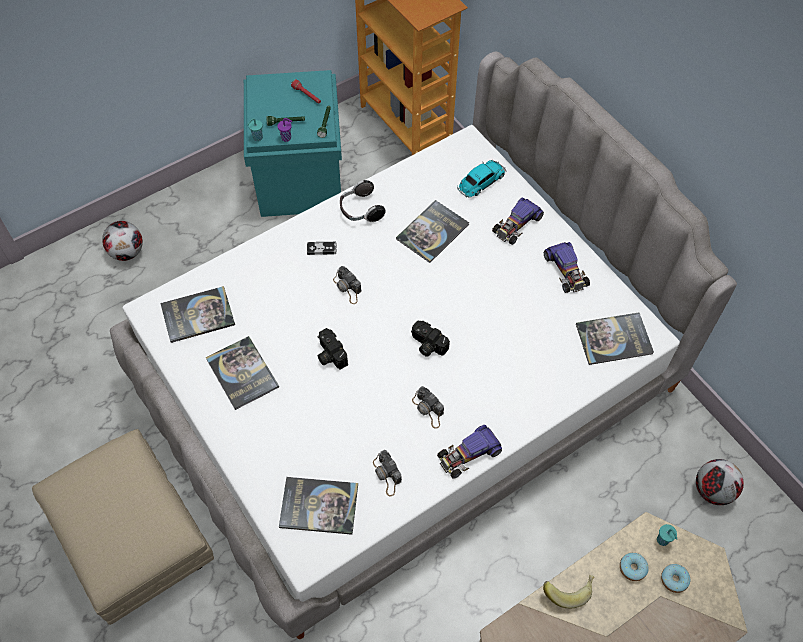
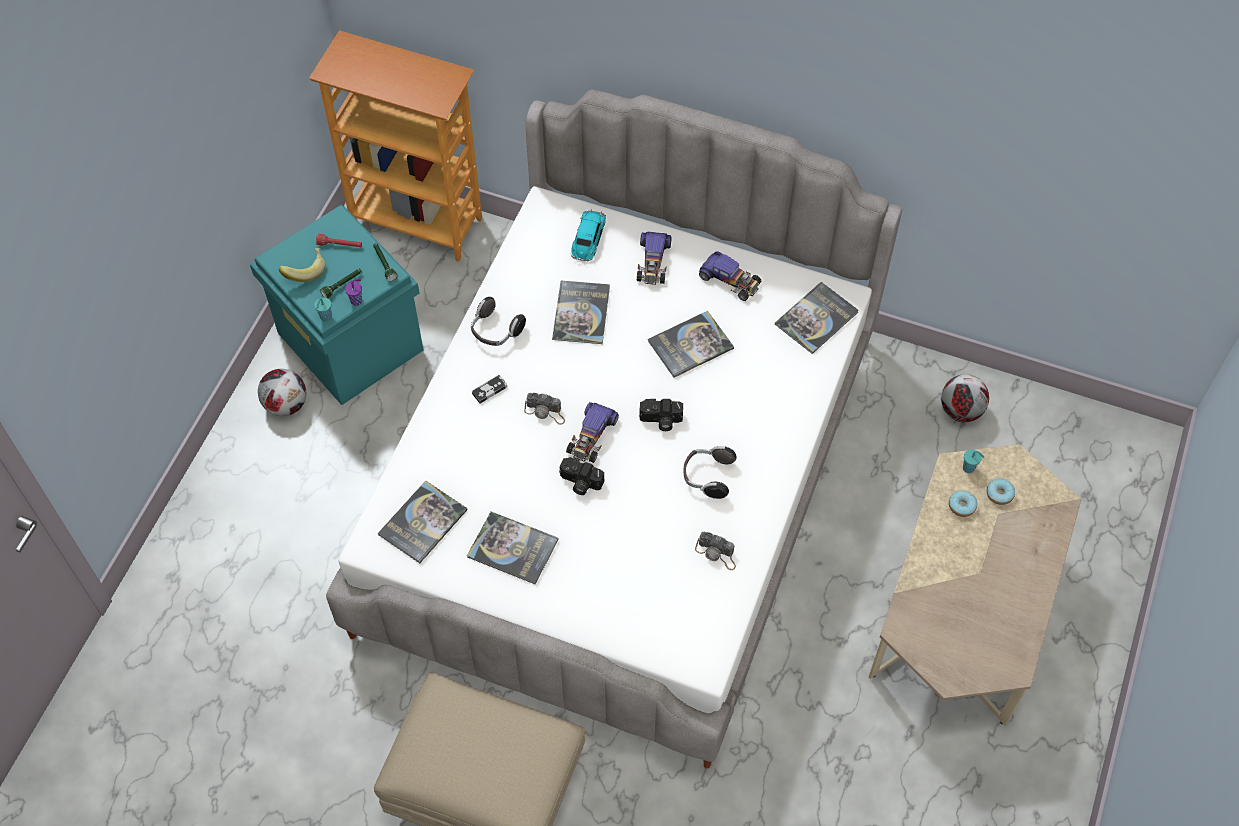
camera: 35 degrees left, 0 degrees up
(128, 252) = (226, 525): football -> football (286, 404)
(319, 506) = (680, 616): book -> book (690, 345)
(428, 410) = (707, 476): camera -> headphones
(469, 454) = (771, 492): toy car -> toy car (592, 435)
(567, 590) = (924, 556): banana -> banana (305, 271)

